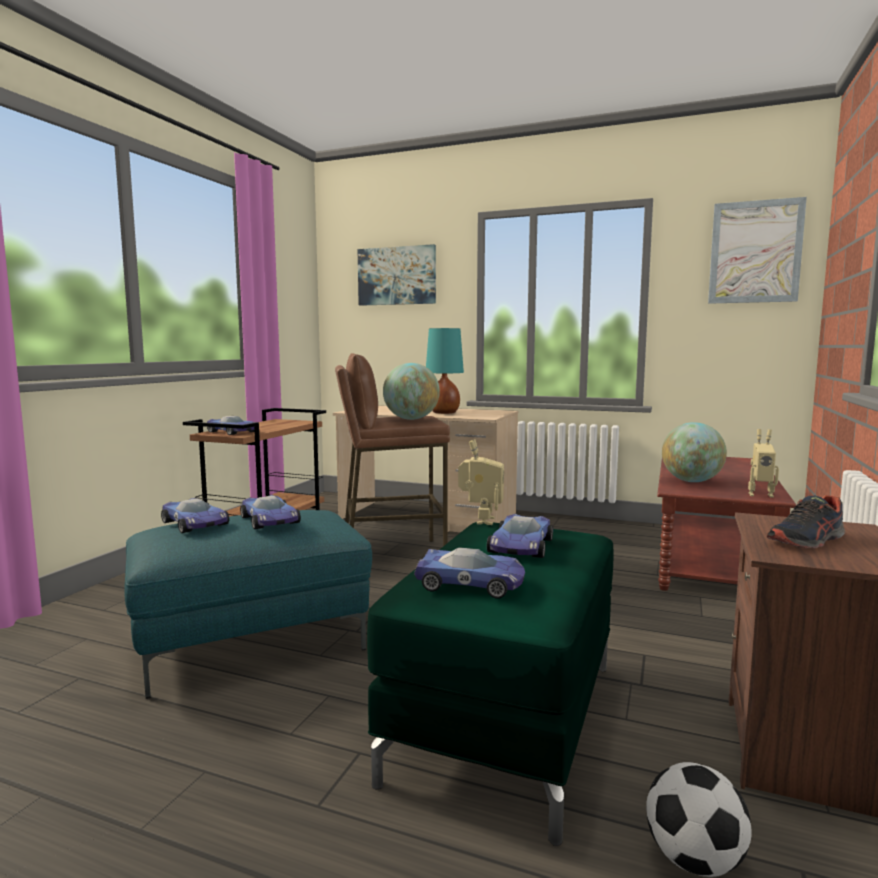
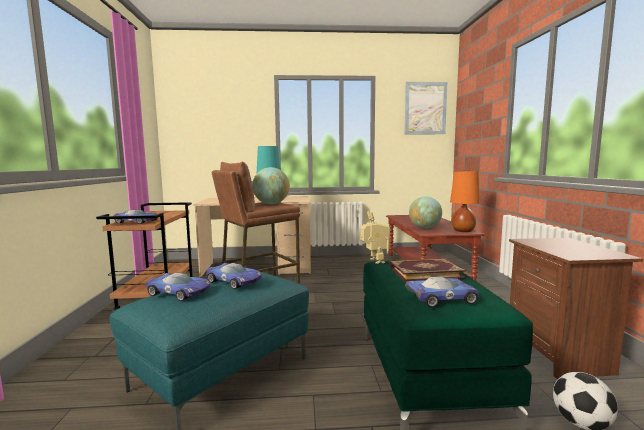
camera: 25 degrees left, 0 degrees up
(397, 276) = (219, 112): picture -> none
(520, 546) = (425, 272): toy car -> book
(760, 494) = (463, 231): toy robot -> orange table lamp
(807, 540) = (565, 248): shoe -> none

